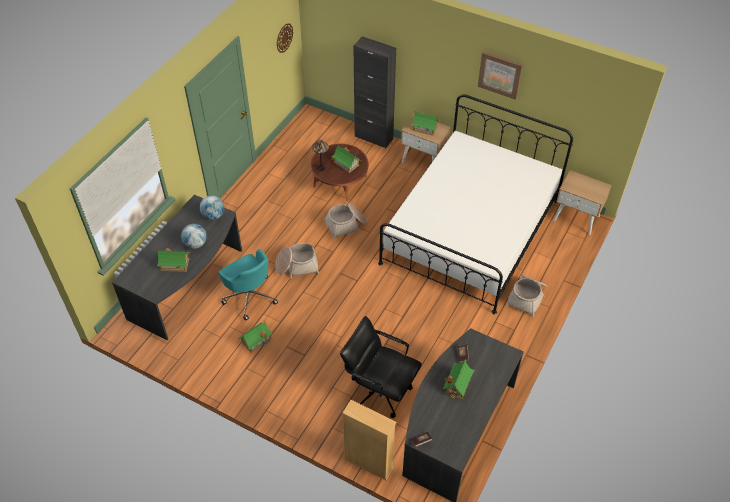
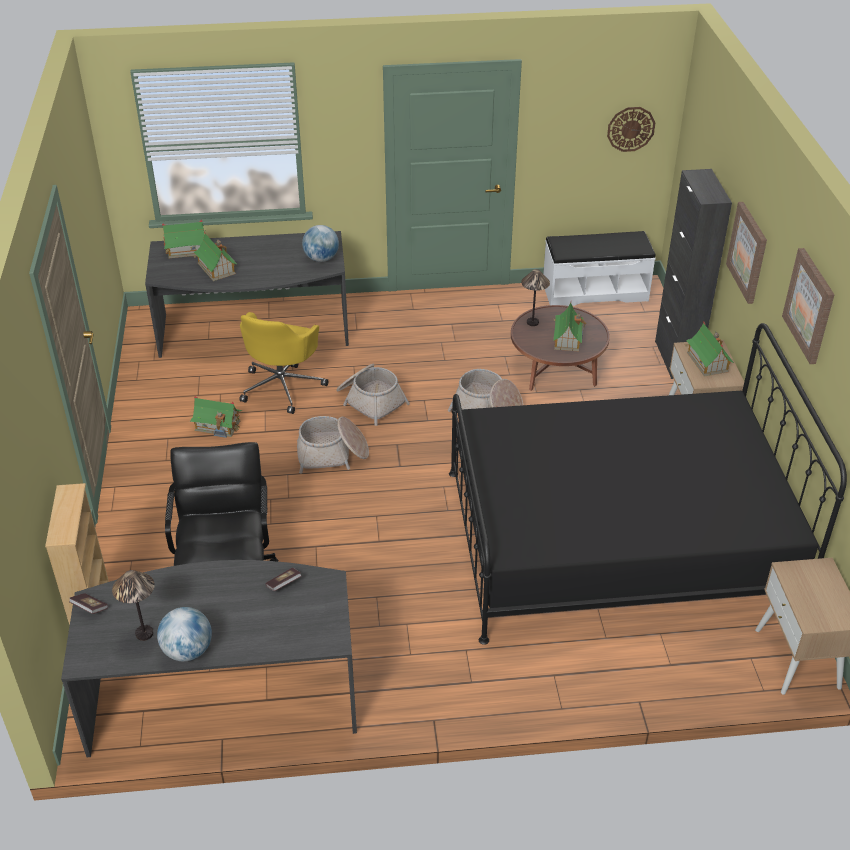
camera: 55 degrees right, 10 degrees down
(195, 244) = (262, 267): globe -> globe (188, 651)
(249, 296) = (282, 386): turquoise office chair -> yellow office chair
(295, 132) = (594, 291): none -> white bench
(421, 66) = (748, 252): none -> picture
(455, 425) = (144, 633): none -> table lamp
(457, 384) = (223, 603): toy house -> toy house (186, 250)
(470, 231) = (617, 539): white bed -> black bed
(526, 297) = (554, 667): basket -> basket (332, 454)

